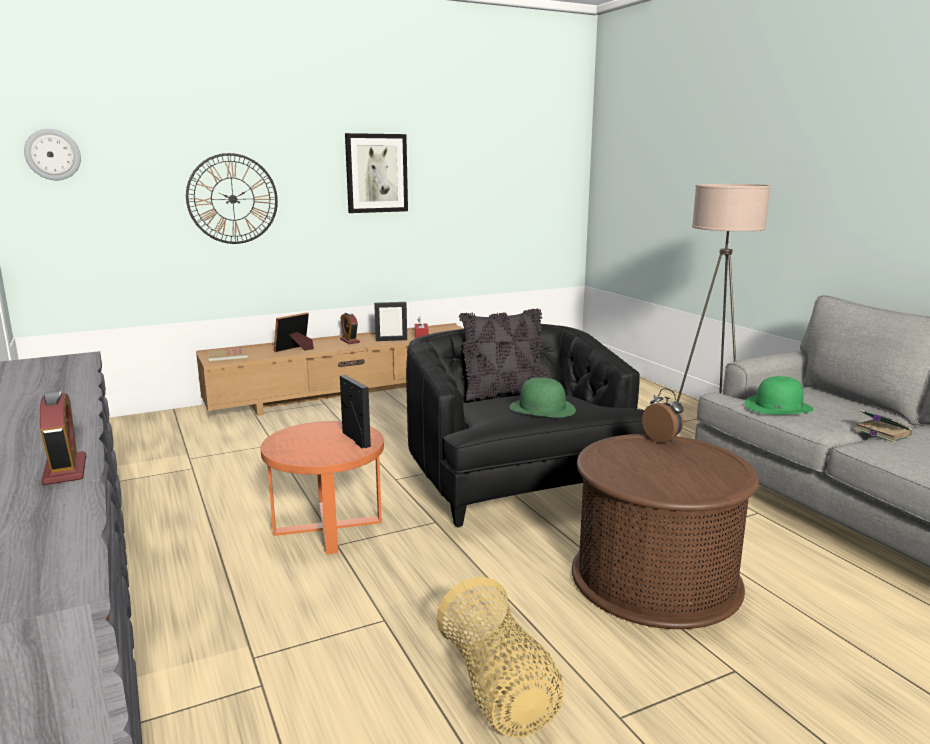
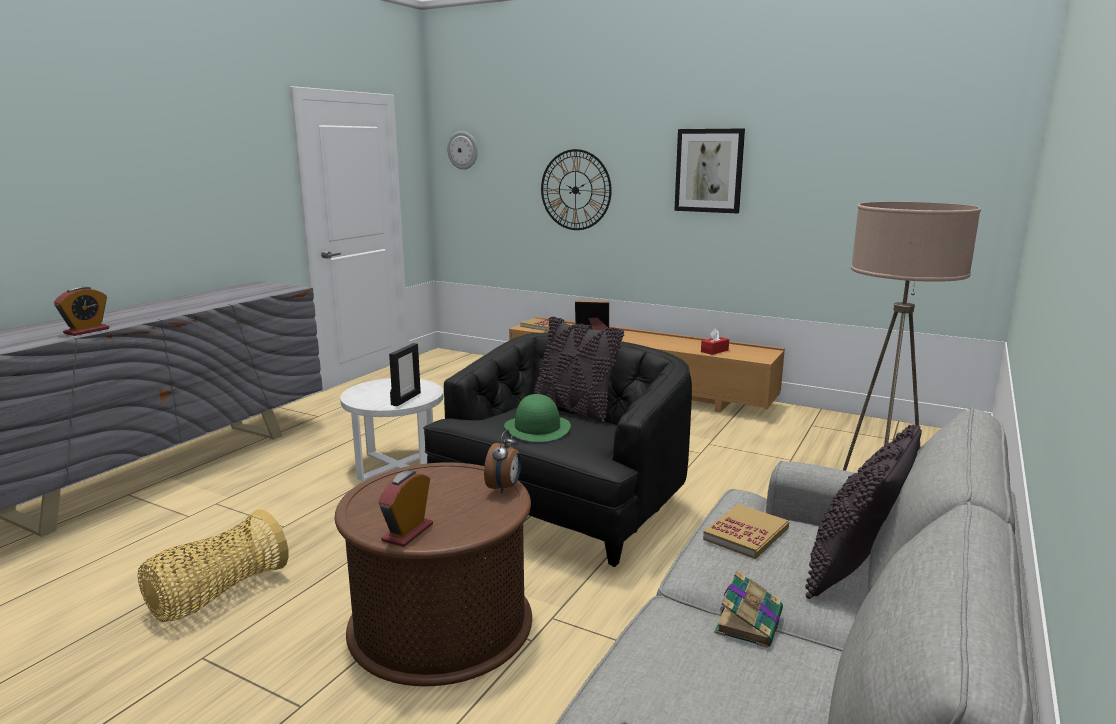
camera: 55 degrees right, 0 degrees up
(328, 526) = (397, 465): orange side table -> white side table
(350, 341) = (648, 338): alarm clock -> alarm clock (407, 533)
(391, 340) = (681, 346): picture frame -> none
(778, 406) = (746, 534): green hat -> book
(836, 401) = (853, 572): none -> black pillow

